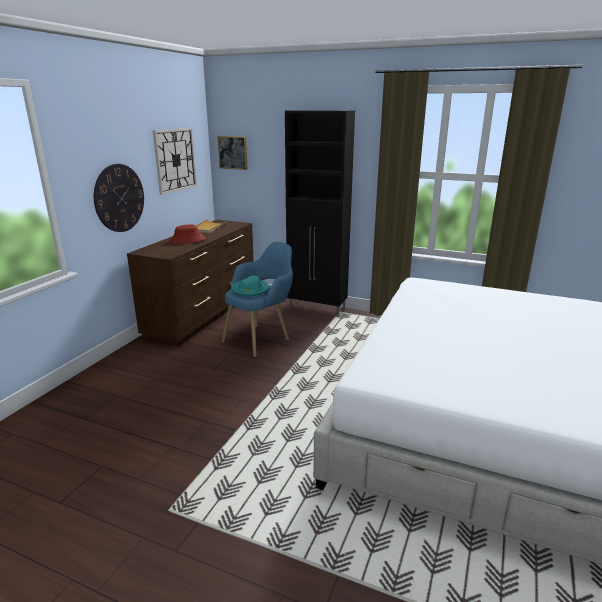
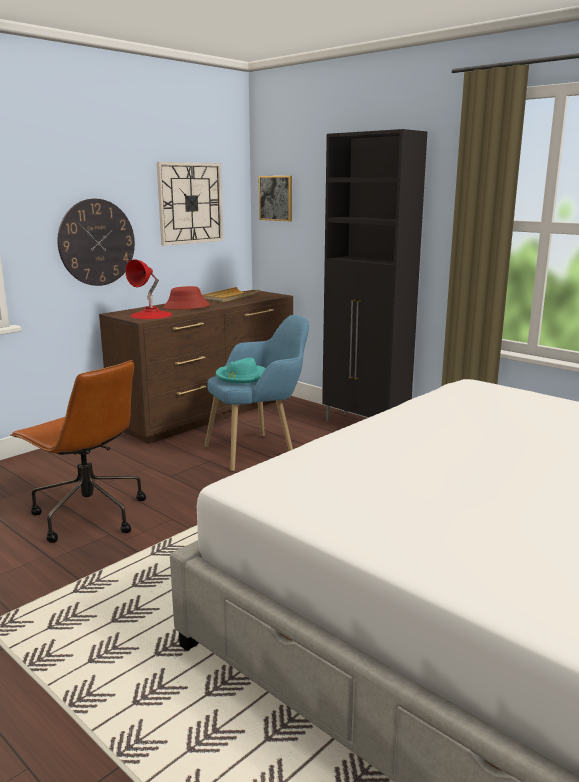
camera: 20 degrees right, 5 degrees down
(170, 251) = (151, 315): none -> red table lamp
(178, 409) = (88, 515): none -> brown office chair

